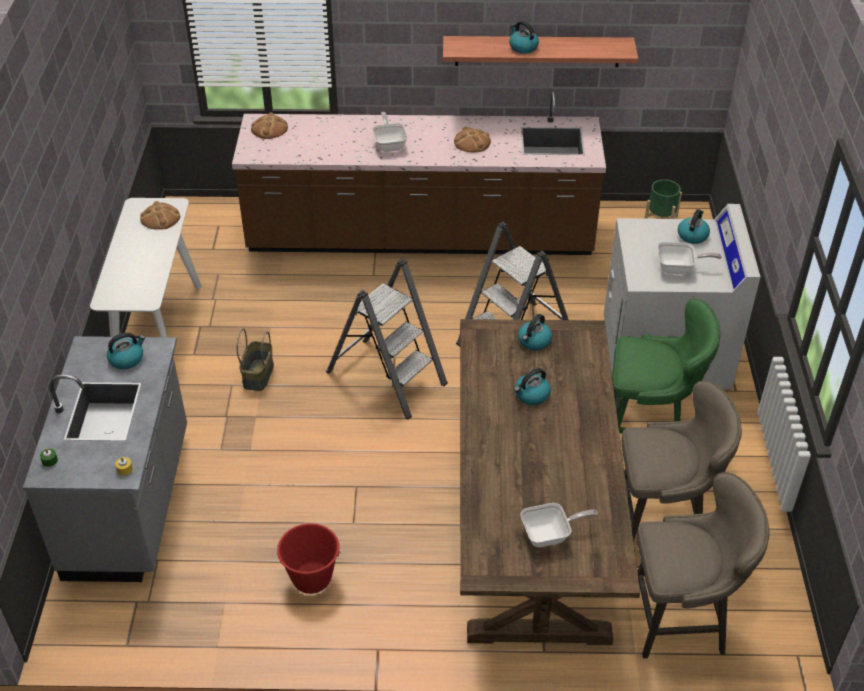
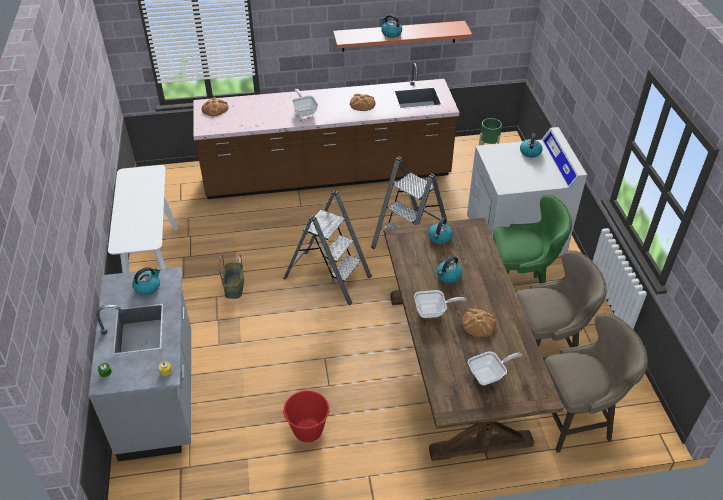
camera: 10 degrees left, 0 degrees up
(160, 218) = (147, 180): bread -> bread (478, 324)
(679, 268) = (527, 175): frying pan -> frying pan (433, 311)

